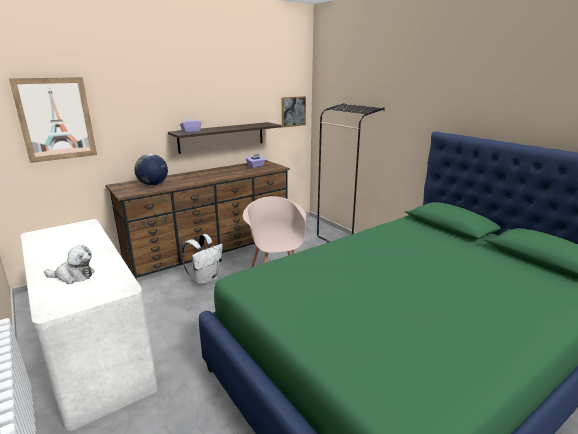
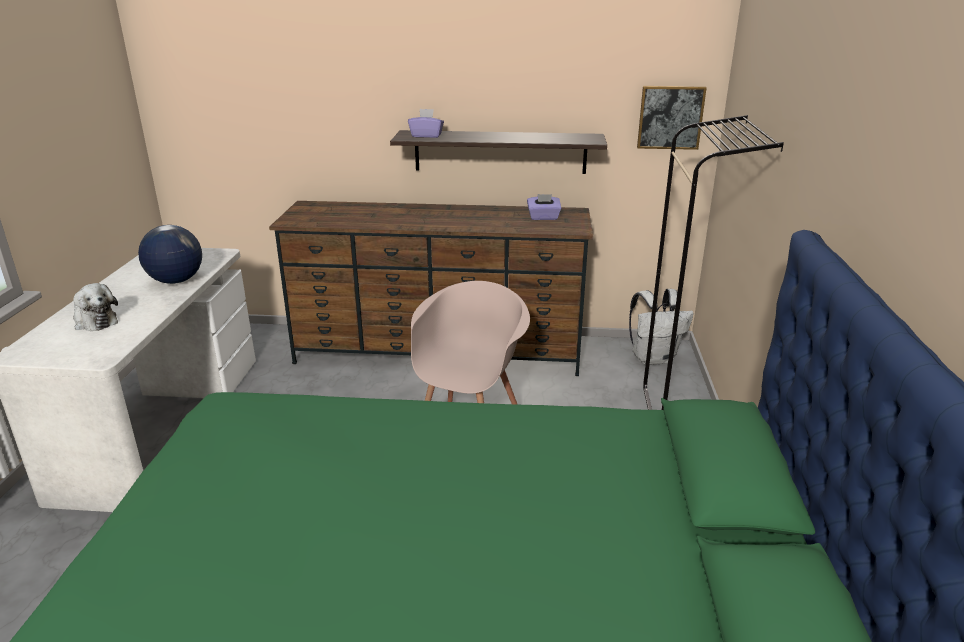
camera: 40 degrees right, 5 degrees up
(56, 119) = (239, 94): picture -> none
(153, 185) = (344, 215): globe -> globe (176, 281)
(205, 280) = (377, 390): white backpack -> white backpack (654, 358)

